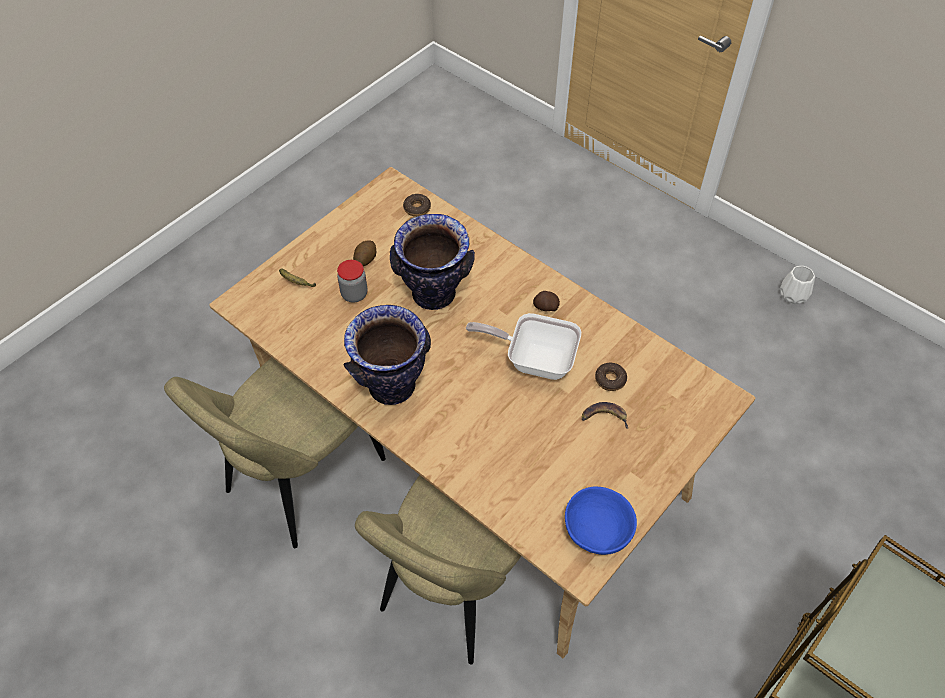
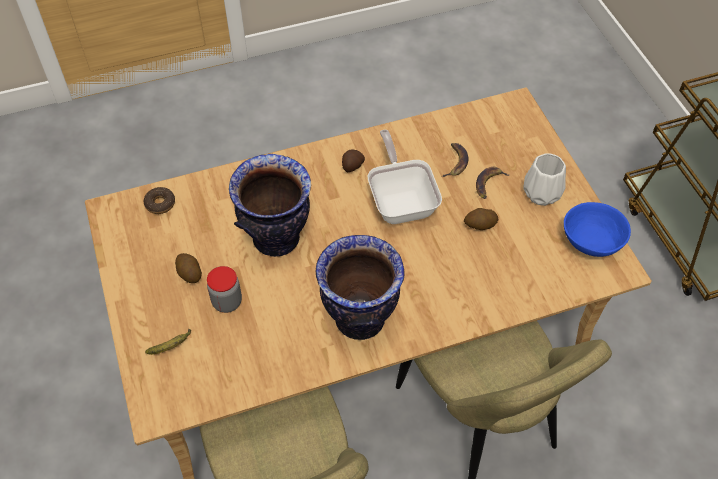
camera: 60 degrees left, 0 degrees up
(534, 359) = (401, 201): frying pan -> frying pan turned 120 degrees clockwise
(550, 430) = (480, 225): none -> potato
(610, 379) = (455, 162): donut -> banana
(793, 295) = (363, 54): white vase -> white vase (542, 193)

